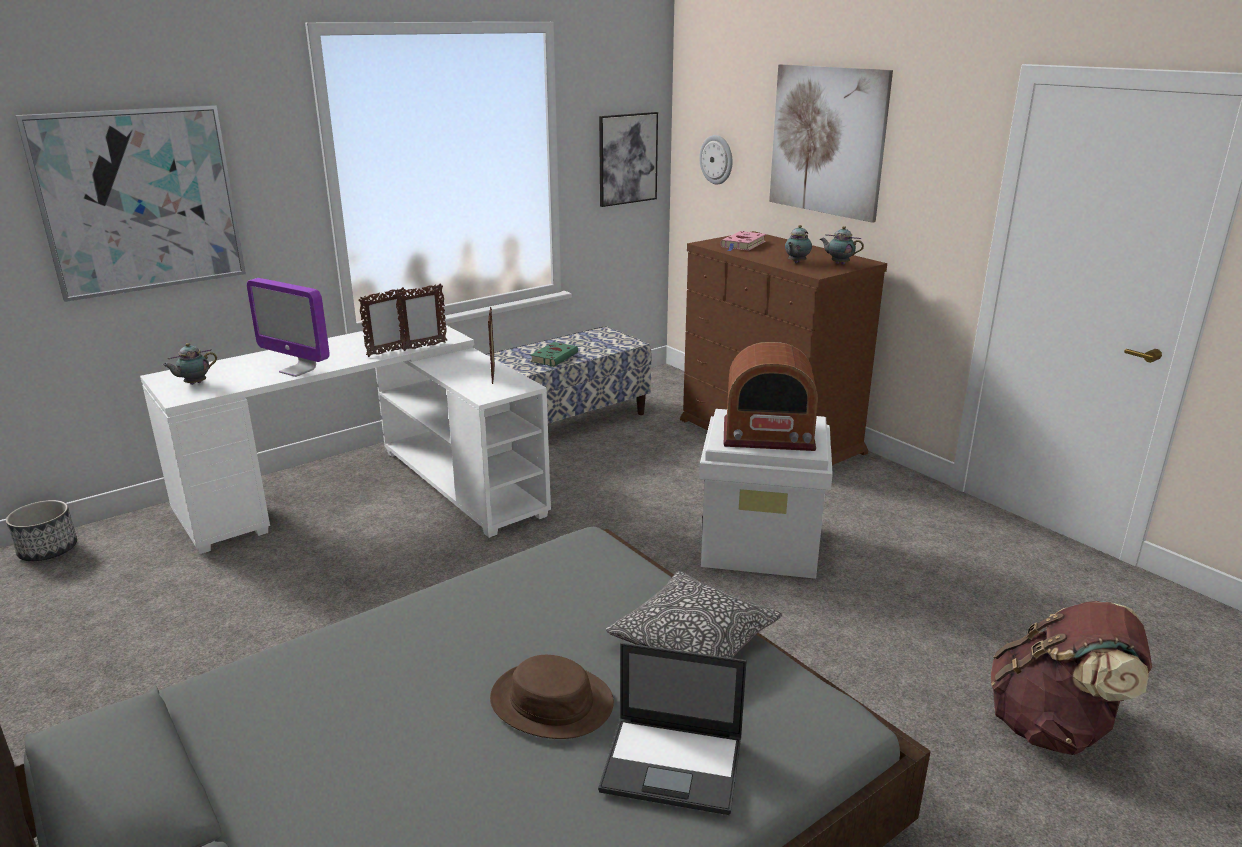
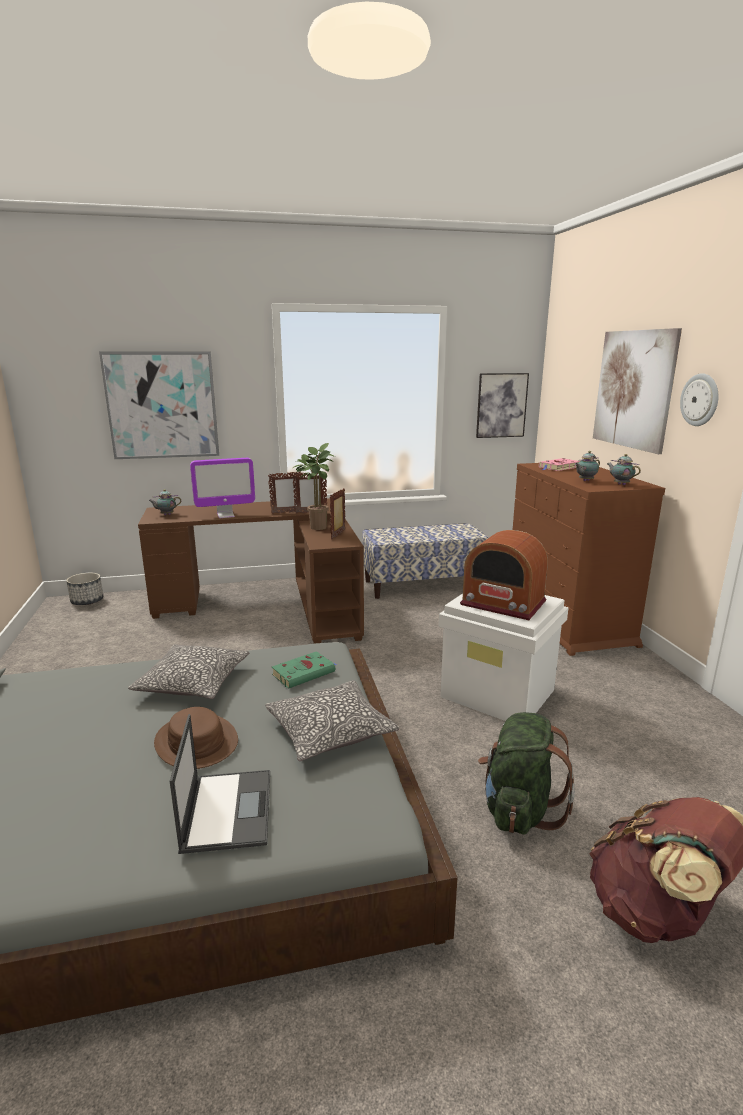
camera: 25 degrees right, 5 degrees down
(298, 370) = (226, 515): monitor -> monitor turned 75 degrees counterclockwise
(375, 492) = (271, 604): white desk -> brown desk
(448, 367) = (316, 526): none -> potted plant
(459, 628) = (193, 682): none -> pillow
(555, 357) = (414, 536): green book -> green book (305, 673)
(674, 764) = (227, 809): laptop -> laptop turned 135 degrees counterclockwise
(717, 159) = (564, 407): wall clock -> wall clock (700, 400)
(874, 670) = (518, 809): none -> green backpack

